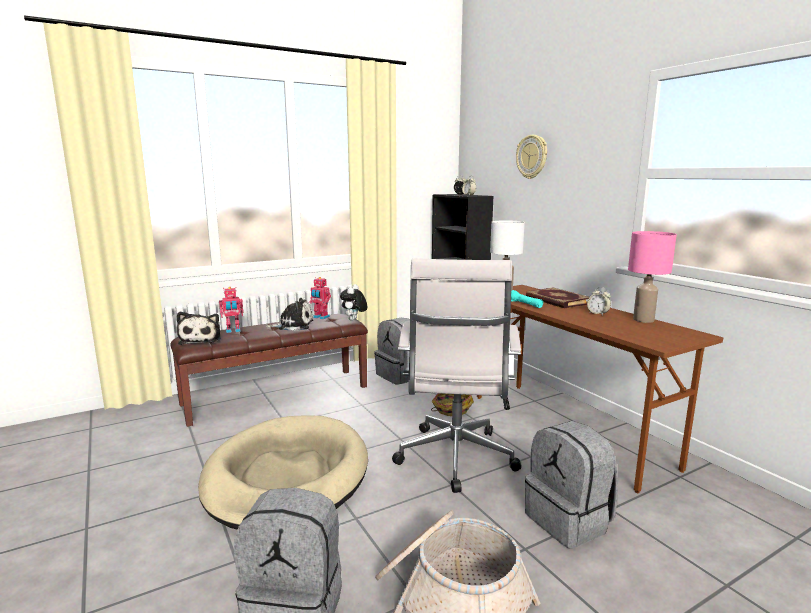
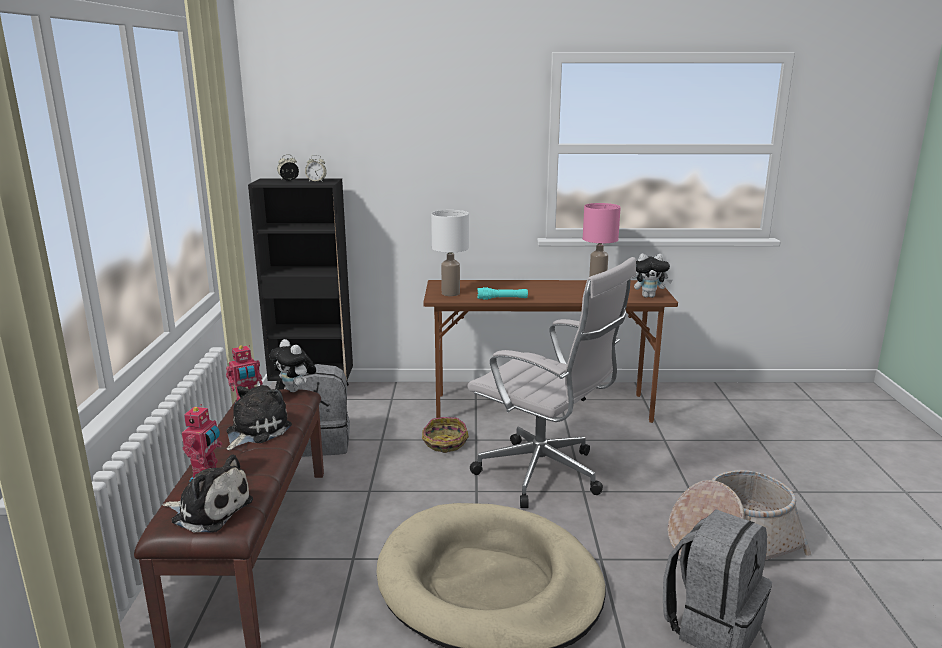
camera: 60 degrees left, 5 degrees up
(532, 157) = (400, 129): wall clock -> none
(556, 300) = (507, 286): book -> none
(569, 521) = (668, 461): grey backpack -> none
(598, 314) = (565, 288): alarm clock -> none
(653, 340) = (649, 296): none -> plush toy

